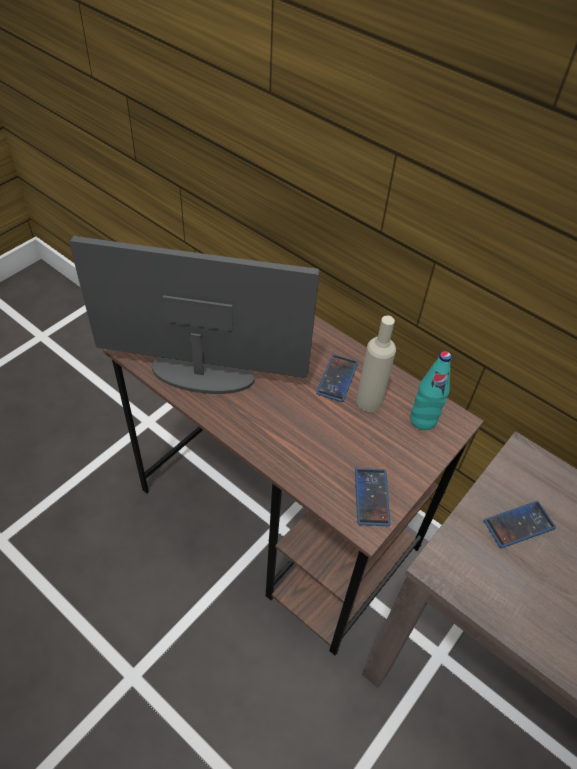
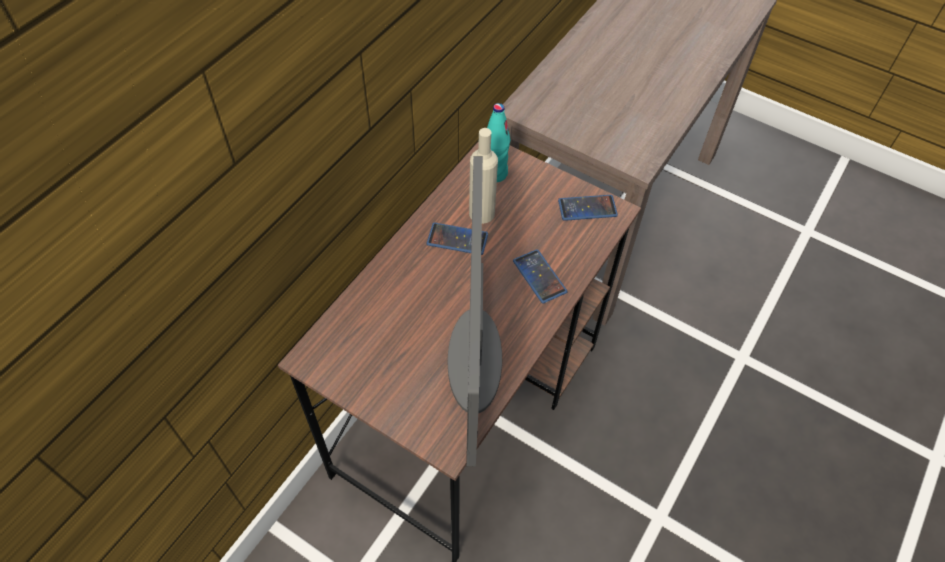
camera: 95 degrees left, 5 degrees up
(519, 525) = (587, 116): phone -> phone (539, 276)

